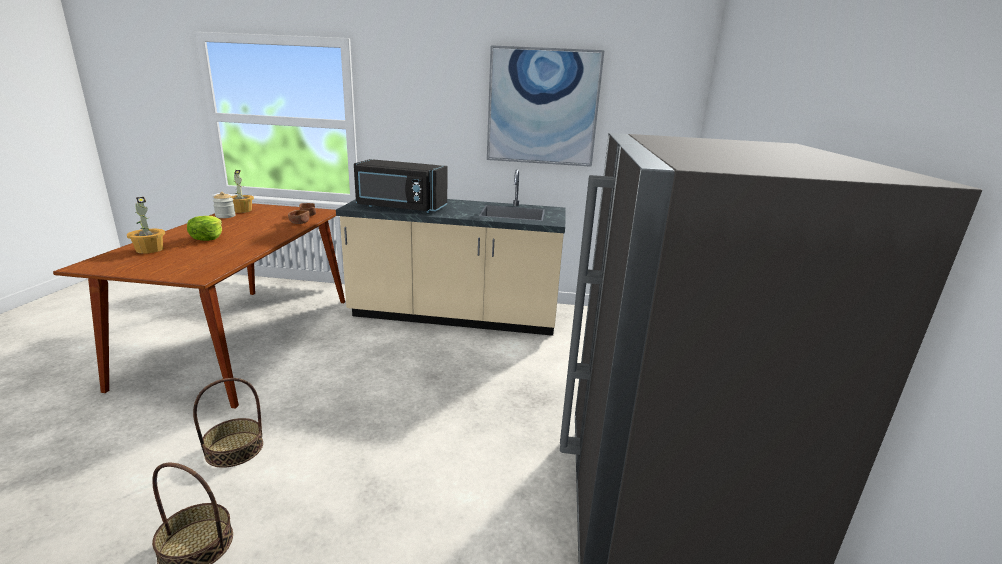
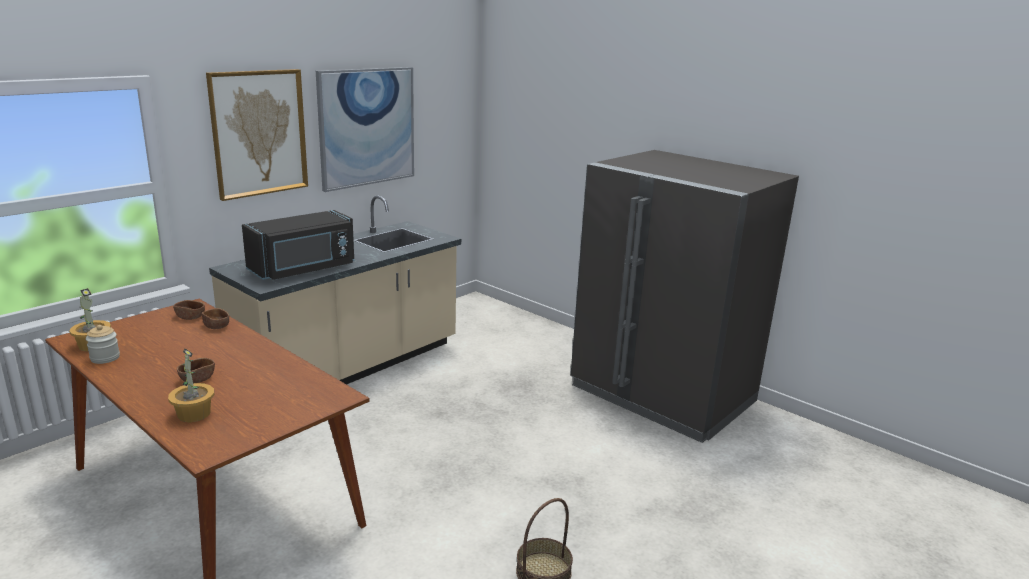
camera: 55 degrees left, 0 degrees up
(207, 238) = (197, 379): lettuce -> brown bowl
(234, 449) = (436, 536): basket -> none
(432, 96) = (259, 133): none -> picture

